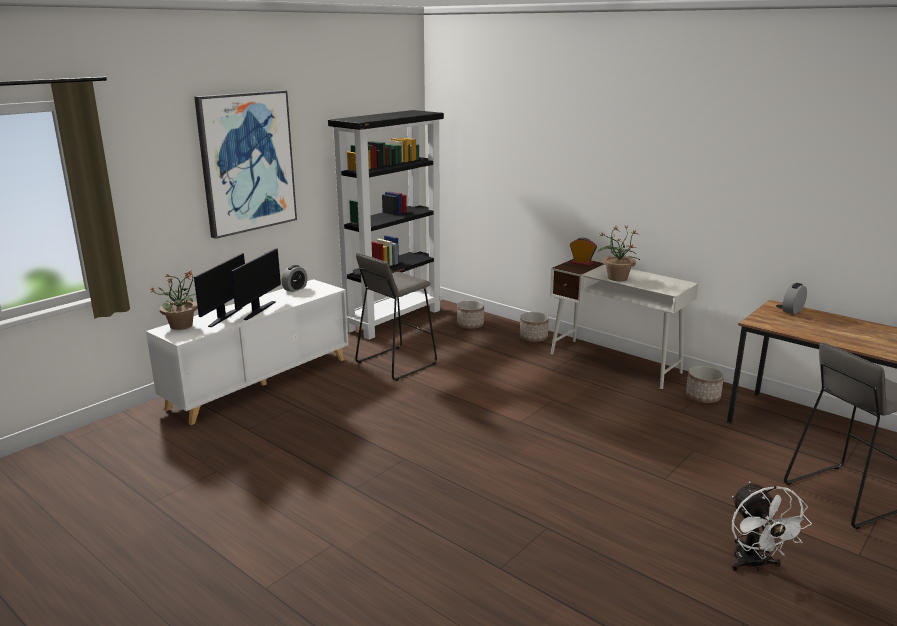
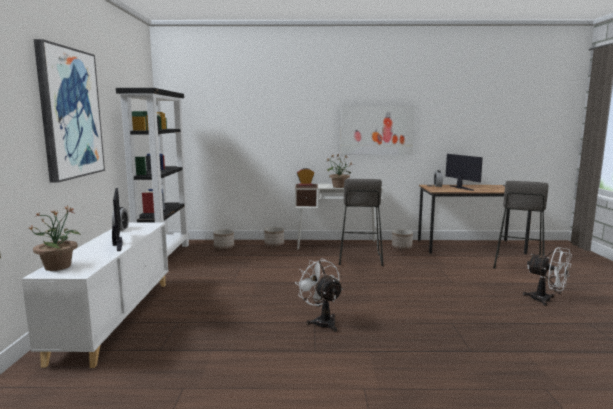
camera: 40 degrees left, 10 degrees down
(224, 317) = (92, 253): monitor -> monitor (460, 188)
(396, 363) = (209, 277): grey stool -> grey stool (360, 259)
(413, 461) = (322, 321): none -> white fan
(707, 193) = (376, 130): none -> picture

